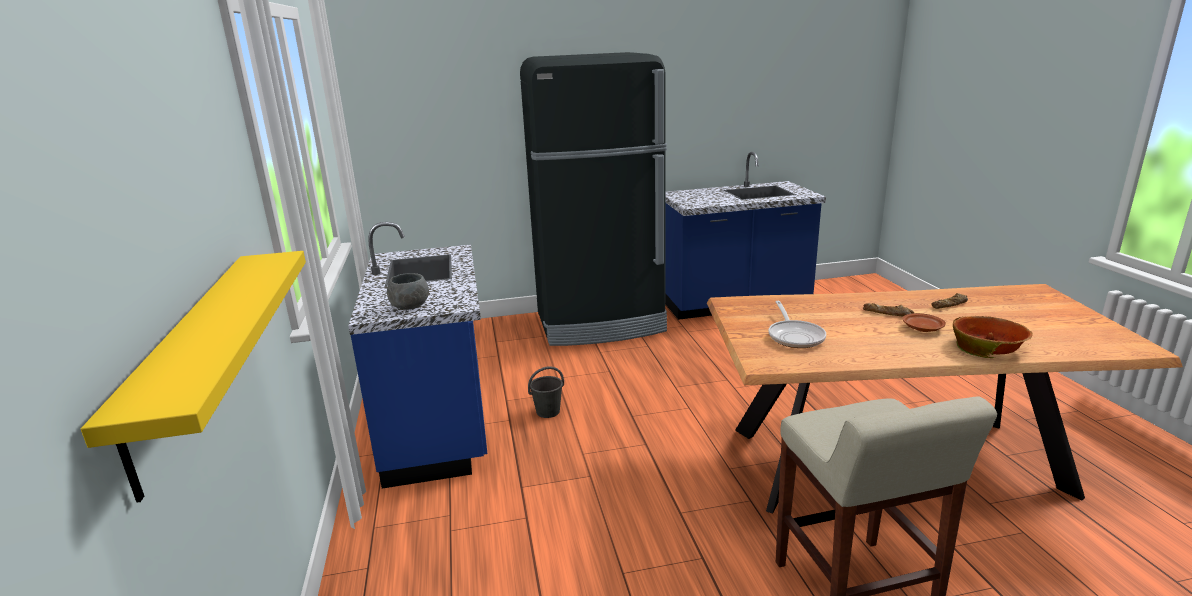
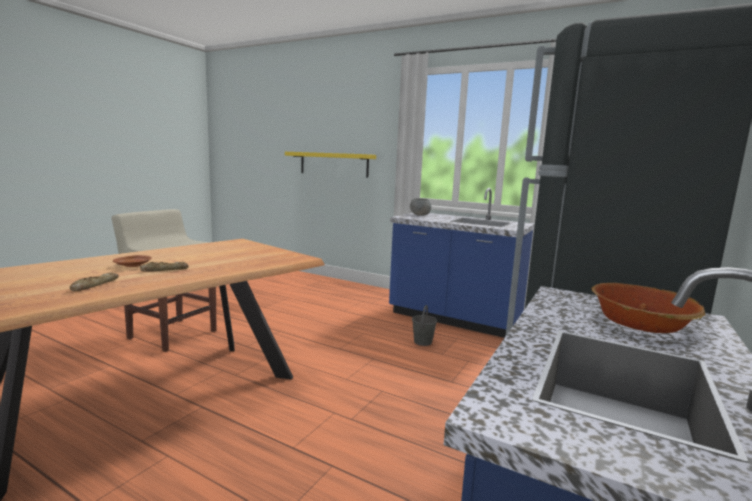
camera: 130 degrees right, 10 degrees down
(795, 336) = (231, 250): frying pan -> none
(988, 347) = (80, 263): bowl -> bowl (640, 325)

